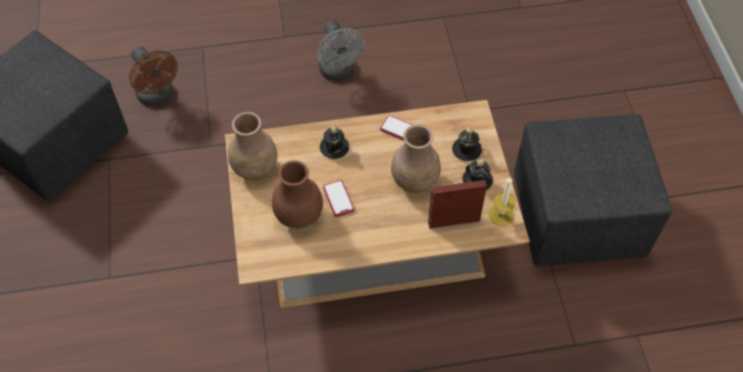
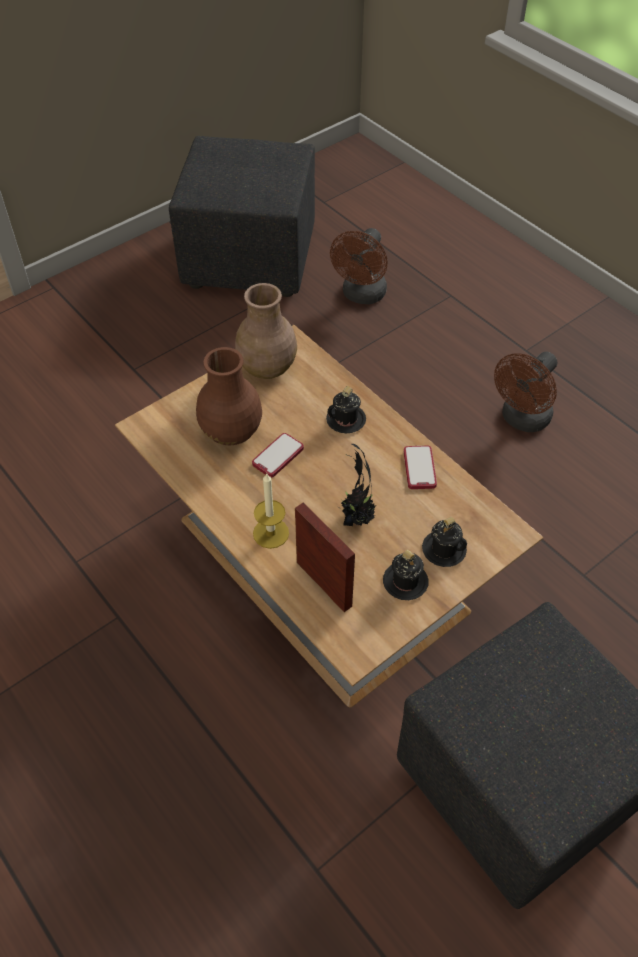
camera: 60 degrees right, 5 degrees down
(339, 72) = (522, 420): grey fan -> brown fan
(415, 181) = (356, 517): brown vase -> potted plant
(501, 215) = (370, 633): candle -> candle (271, 533)

